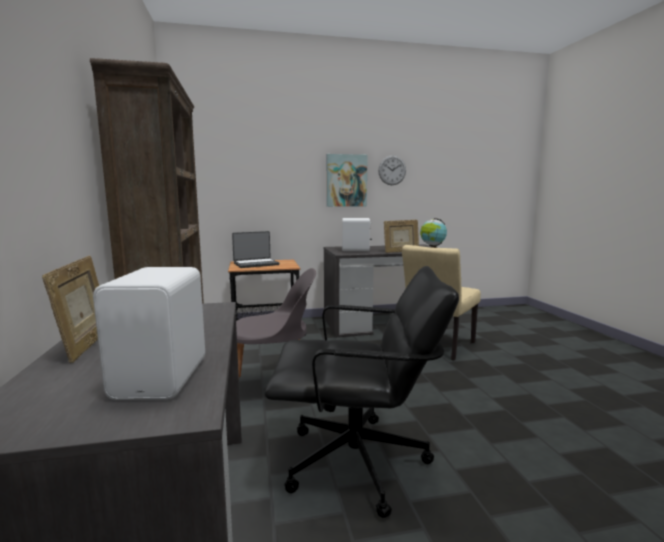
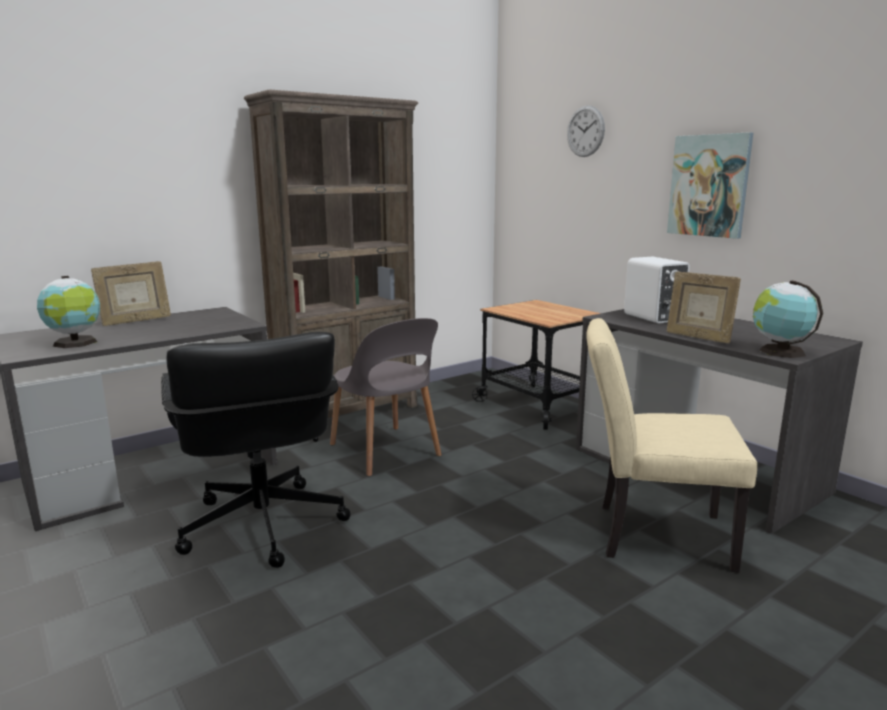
camera: 65 degrees right, 5 degrees up
(164, 377) = (75, 343): white speaker -> globe
(256, 264) = (538, 309): laptop -> none
(392, 170) = (807, 163): wall clock -> wall clock (585, 131)

